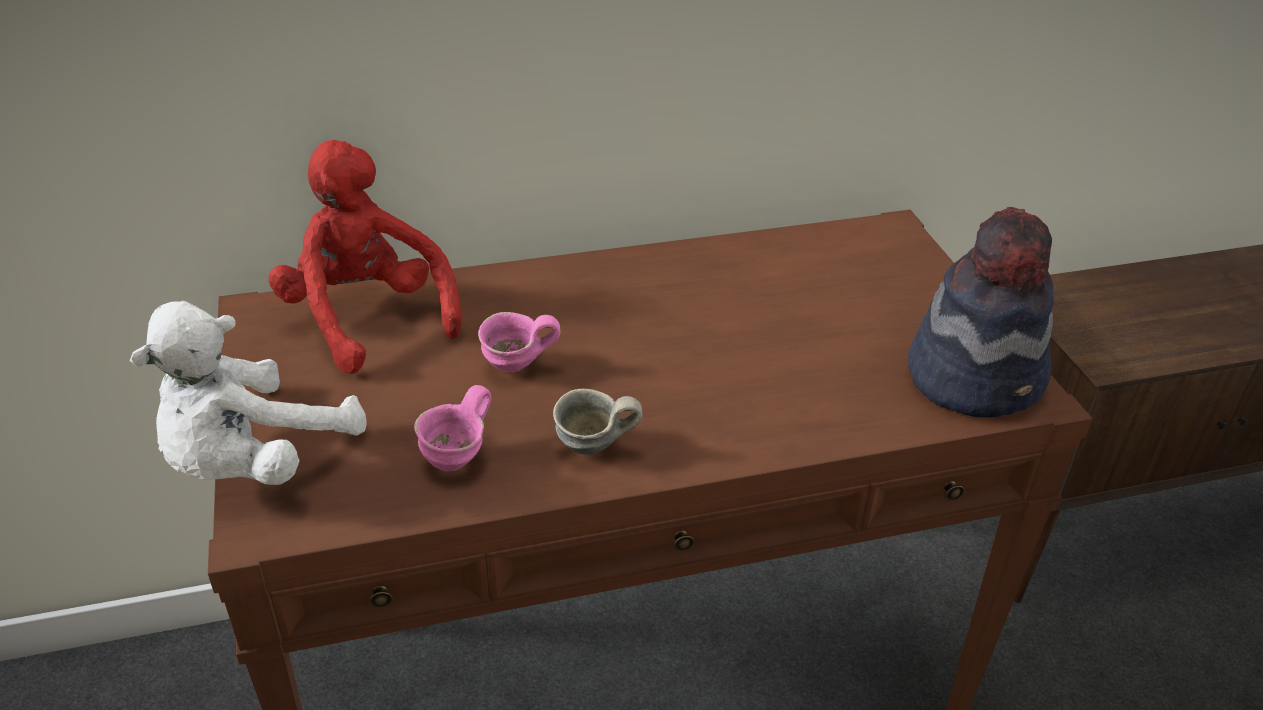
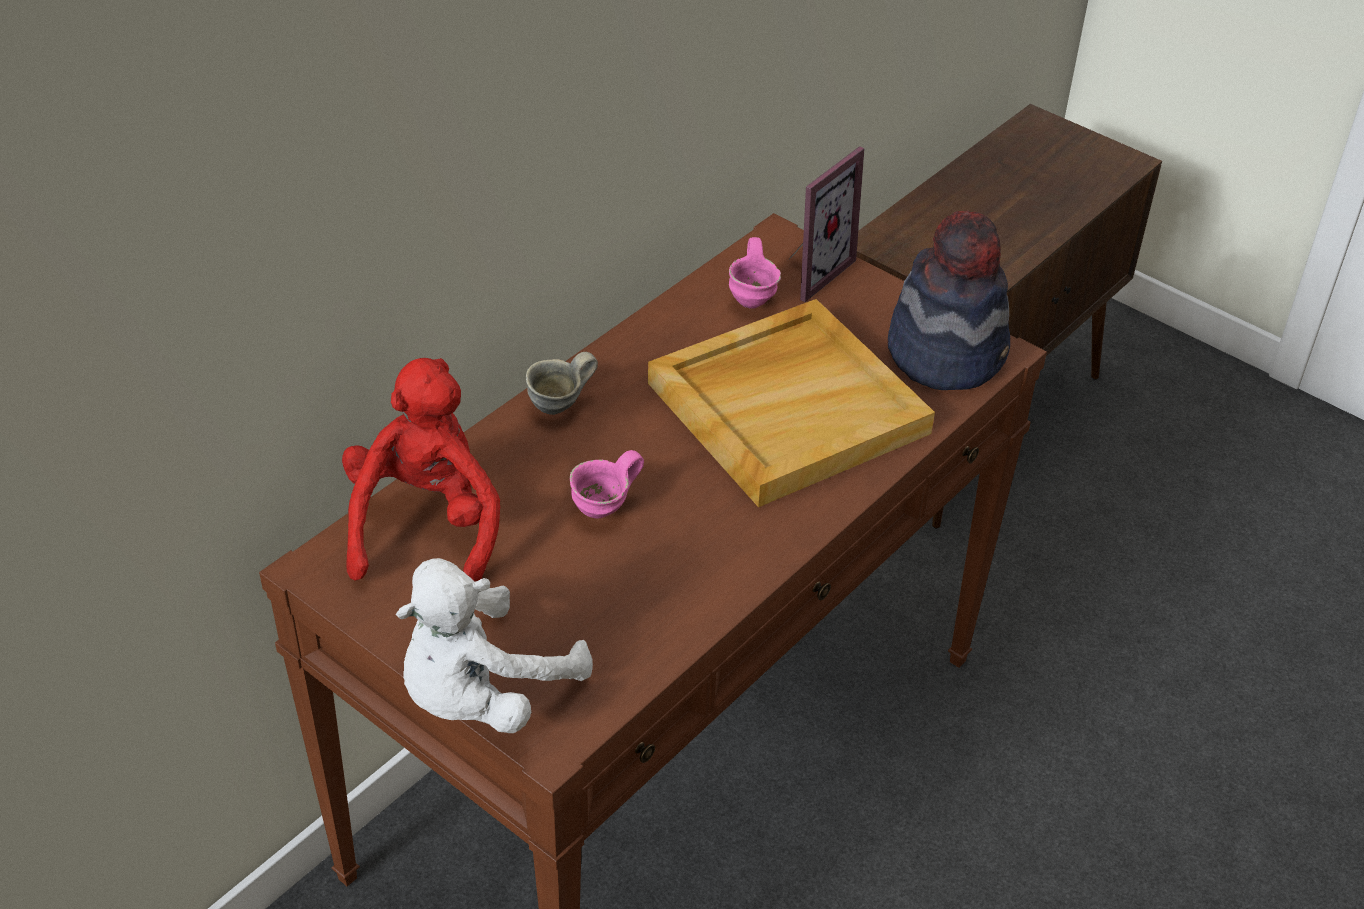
camera: 35 degrees left, 5 degrees up
(254, 462) = (482, 695): white plush toy -> white plush toy turned 45 degrees clockwise
(367, 318) = (426, 526): red plush toy -> red plush toy turned 75 degrees clockwise
(460, 460) = (645, 608): pink mug -> pink mug (754, 298)
(593, 450) = (735, 549): grey mug -> grey mug (561, 408)
(768, 357) = (788, 406): none -> beige tray
(899, 262) = (809, 271): none -> picture frame

